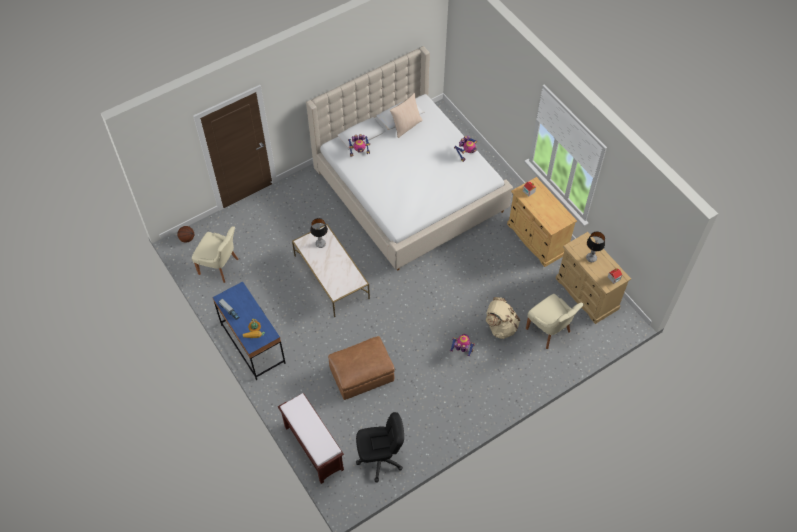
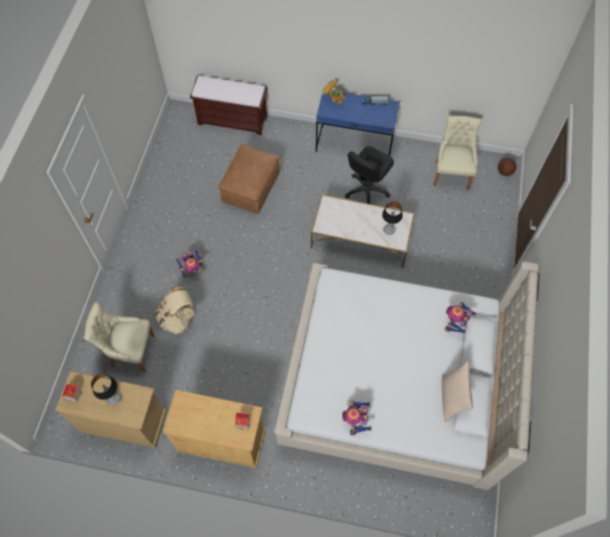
camera: 135 degrees right, 5 degrees up
(220, 267) = (451, 174): beige chair -> beige chair turned 120 degrees clockwise
(380, 459) = (179, 149): black office chair -> black office chair (366, 191)

